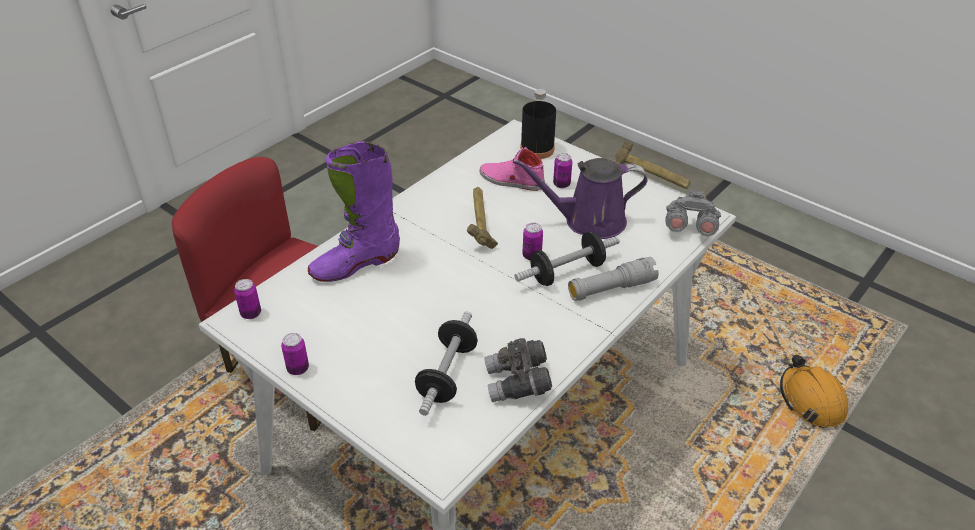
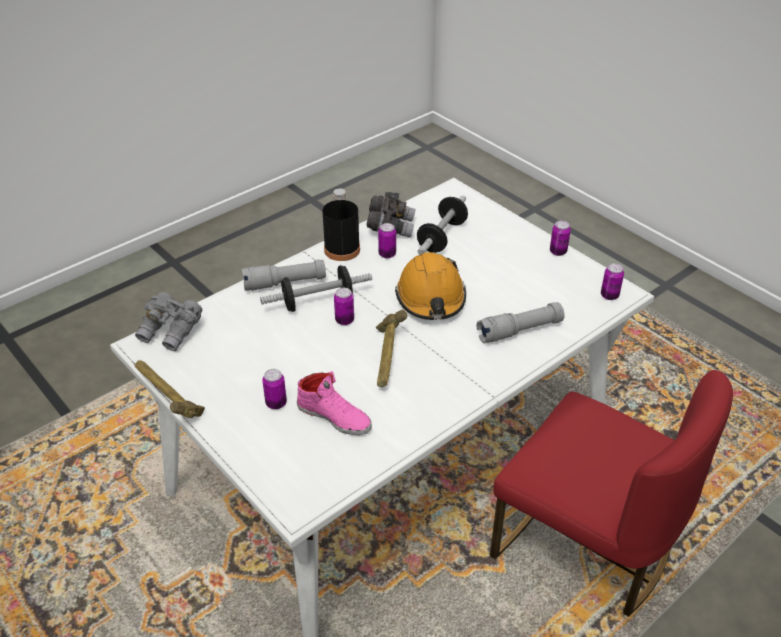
camera: 170 degrees left, 0 degrees up
(355, 264) = (520, 331): purple boot -> grey flashlight
(510, 339) = (387, 254): none -> can
(537, 149) = (282, 466): black bottle -> black bottle (342, 250)
(588, 221) = (270, 351): purple watering can -> none
(811, 400) = (74, 438): orange hard hat -> orange hard hat (431, 298)

